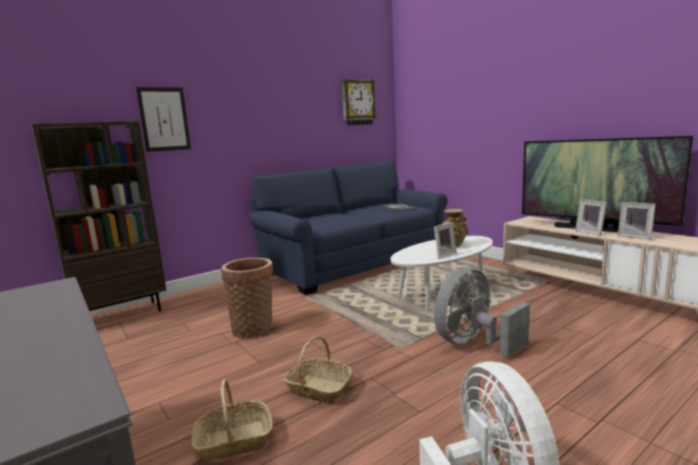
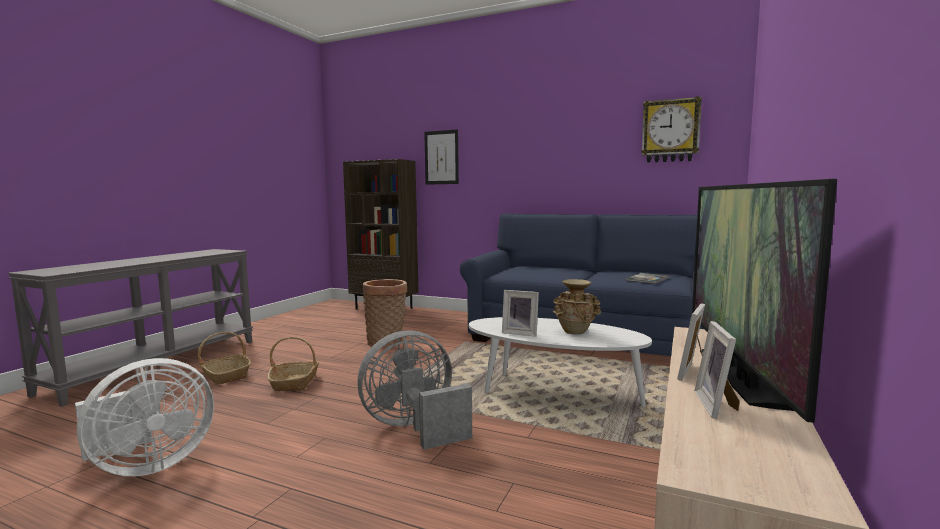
camera: 60 degrees right, 5 degrees down
(473, 343) = (414, 428): grey fan -> grey fan turned 45 degrees counterclockwise

